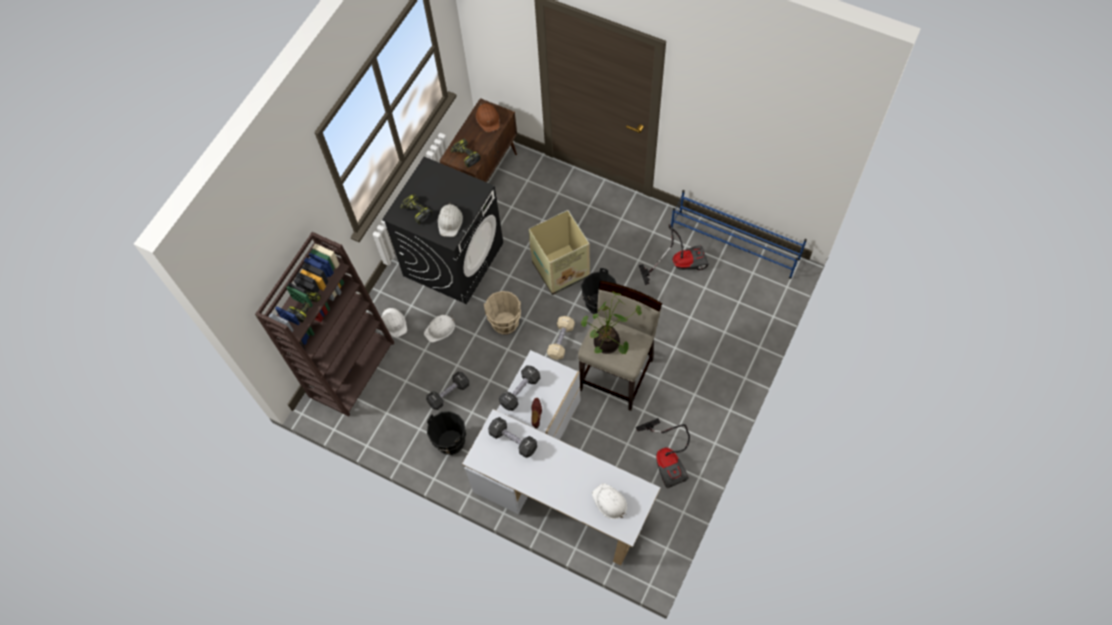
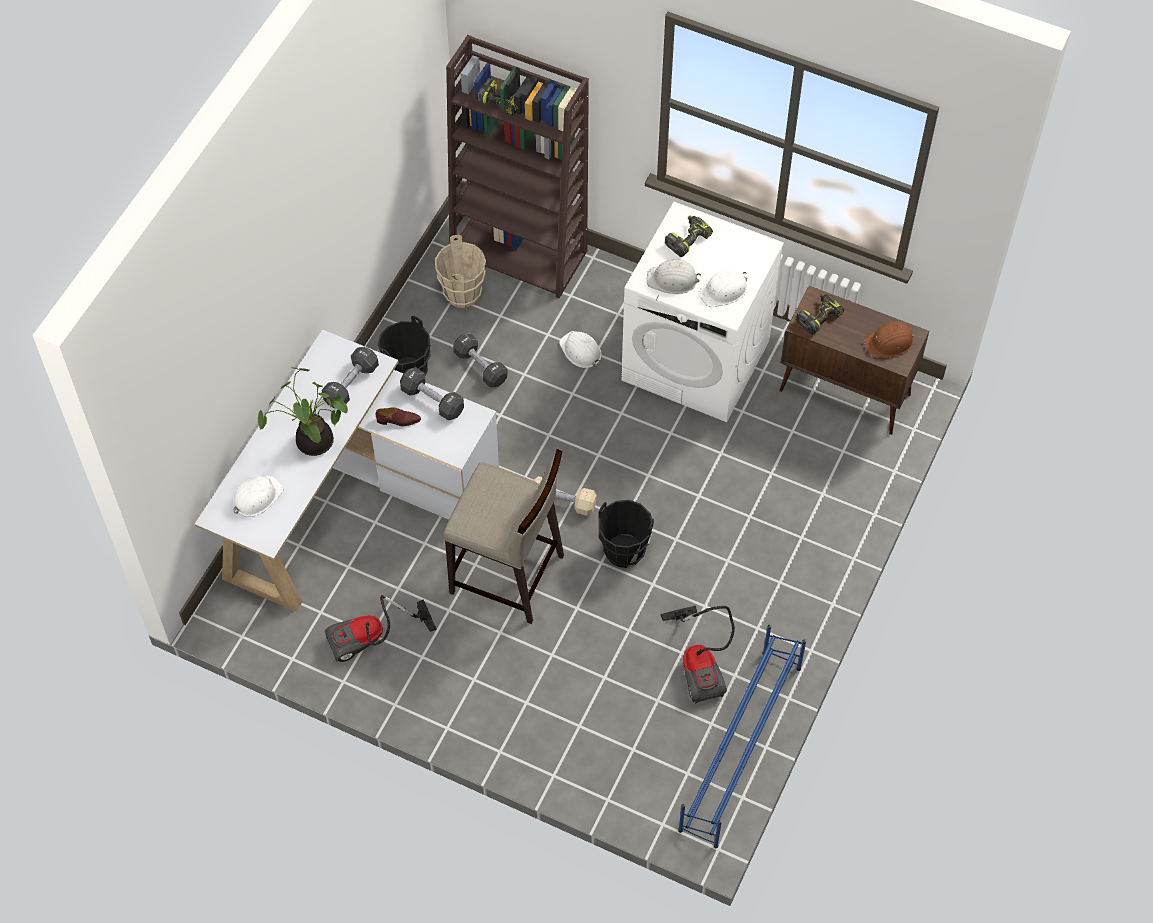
camera: 85 degrees right, 5 degrees down
(394, 322) = (590, 296): white hard hat -> white hard hat (724, 290)
(453, 259) = (696, 361): black washing machine -> white washing machine
(505, 323) = (591, 430): beige bucket -> beige bucket (463, 293)
(562, 269) = (683, 501): cardboard box -> none
(608, 344) = (493, 496): potted plant -> potted plant (312, 444)

